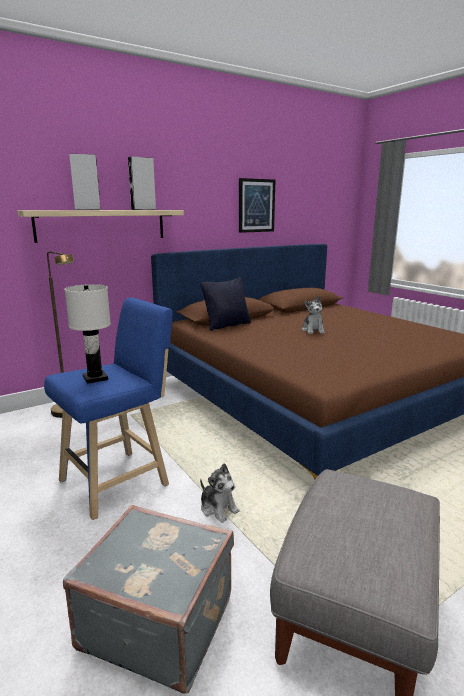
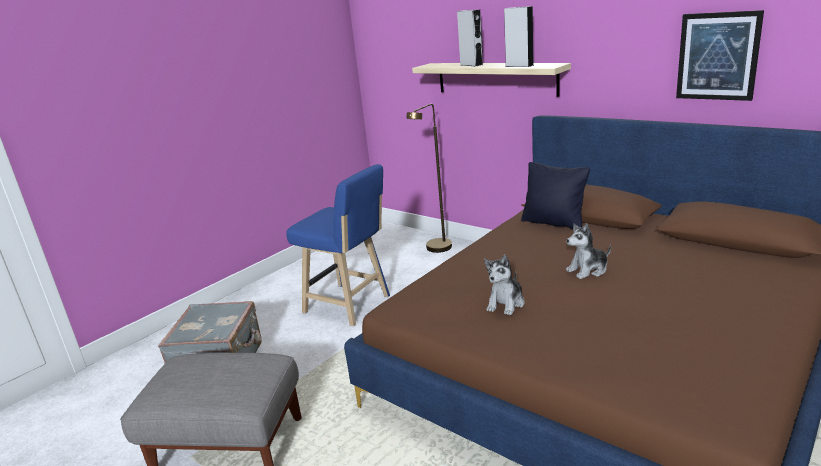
camera: 75 degrees right, 5 degrees up
(95, 378) = (322, 219): white table lamp -> none
(218, 508) = (331, 357): plush toy -> plush toy (506, 303)

